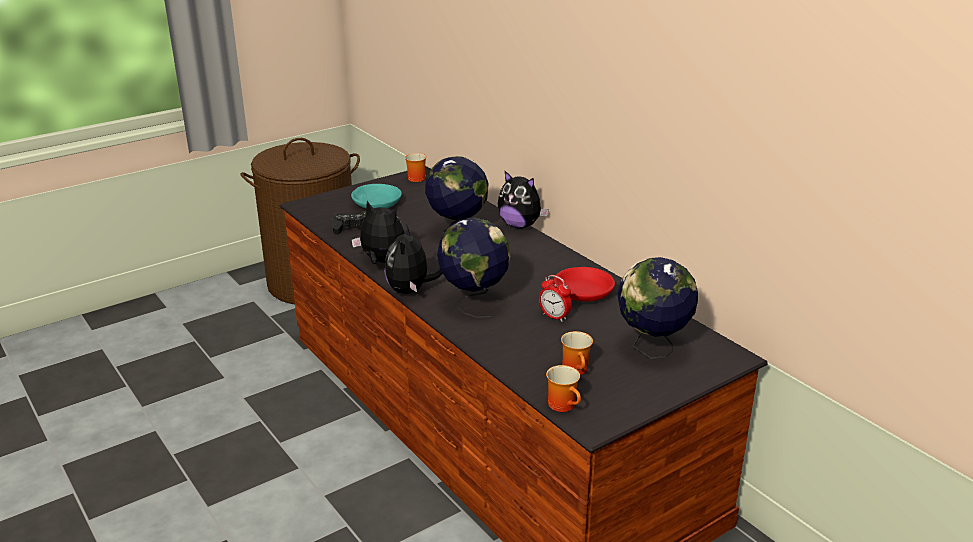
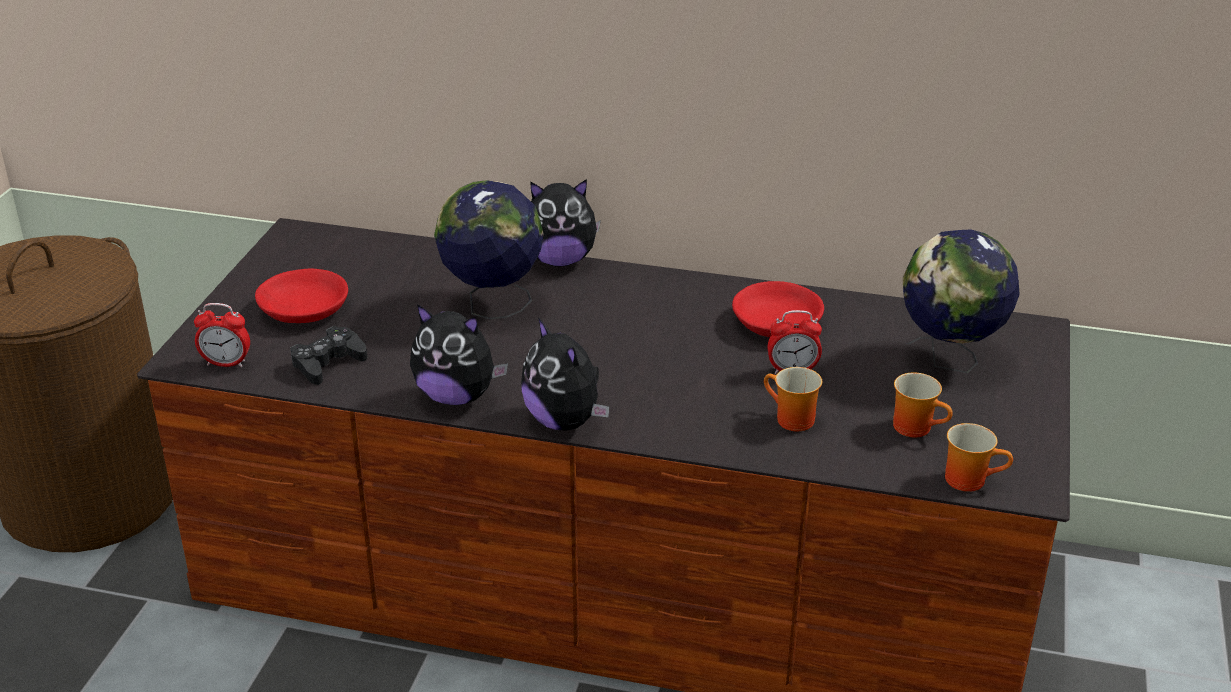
camera: 40 degrees left, 5 degrees up
(315, 213) = (226, 363): none -> alarm clock
(376, 204) = (302, 309): turquoise bowl -> red bowl
(382, 261) = (457, 396): plush toy -> plush toy turned 150 degrees counterclockwise
(415, 178) = (296, 244): mug -> mug (789, 420)
(473, 303) = (673, 399): globe -> none

